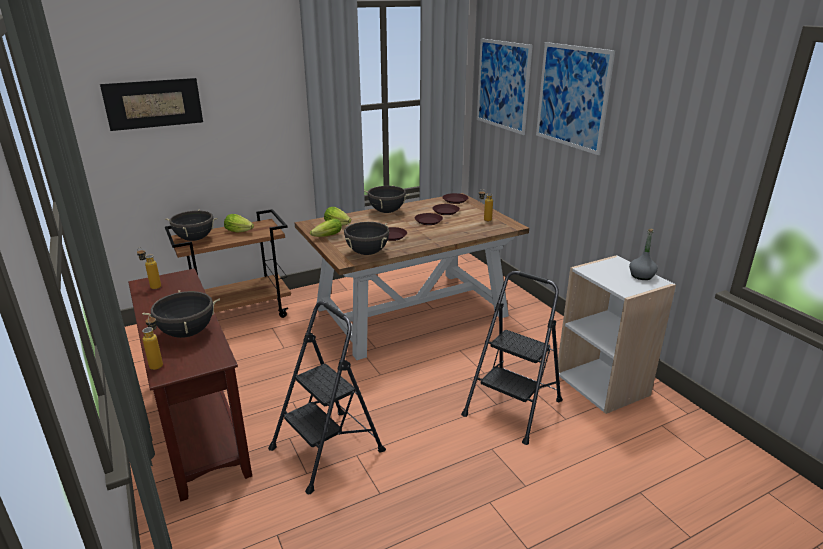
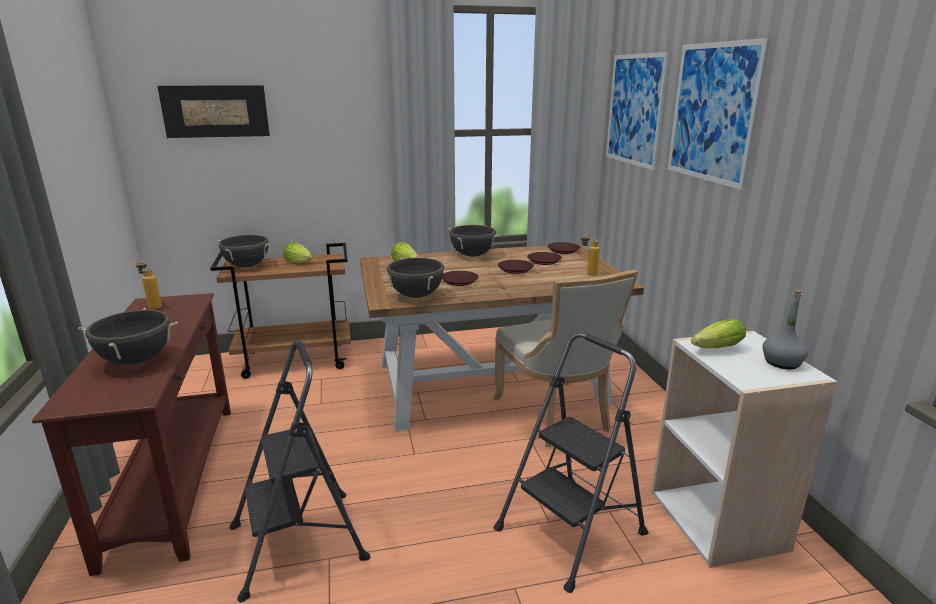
camera: 15 degrees right, 5 degrees down
(158, 363) = (70, 391): bottle -> none
(325, 237) = (381, 275): lettuce -> lettuce (714, 349)
(472, 331) = (556, 416): none -> beige chair

